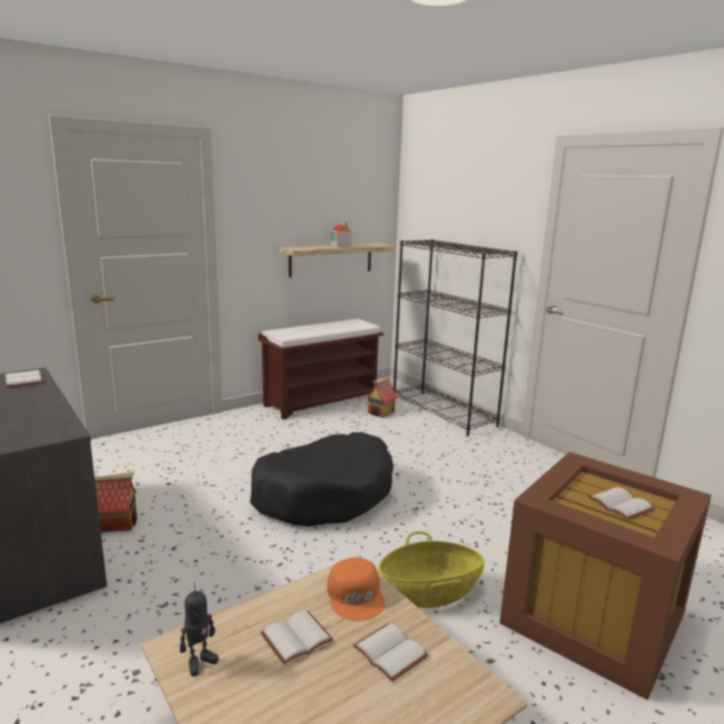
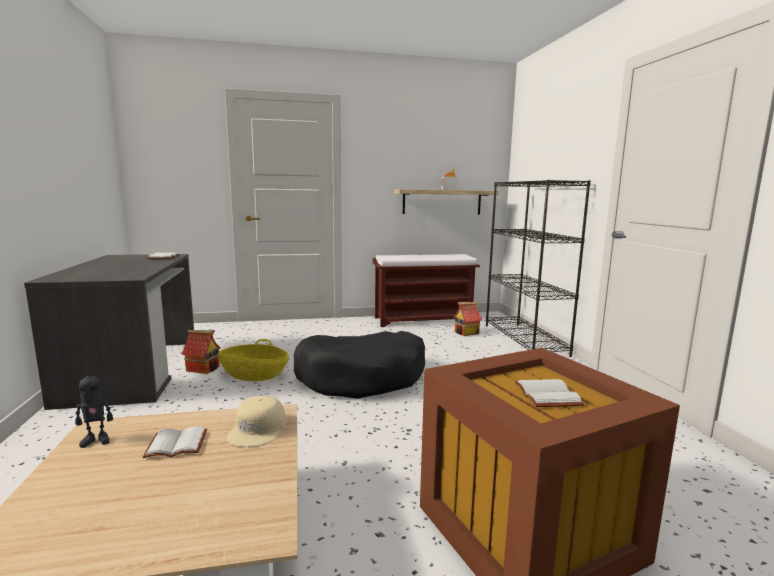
camera: 25 degrees right, 5 degrees down
(356, 595) = (258, 429): orange cap -> beige cap
(392, 652) = (232, 475): white book -> none
(429, 591) = (378, 464): basket -> basket (254, 375)

